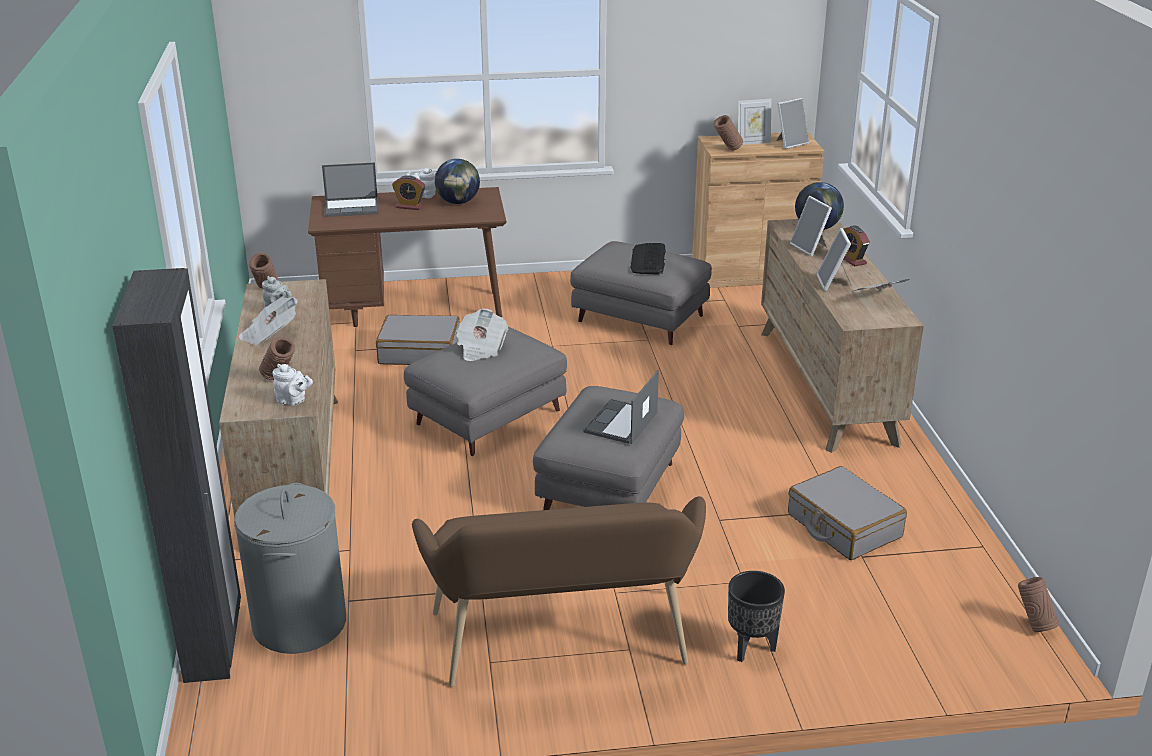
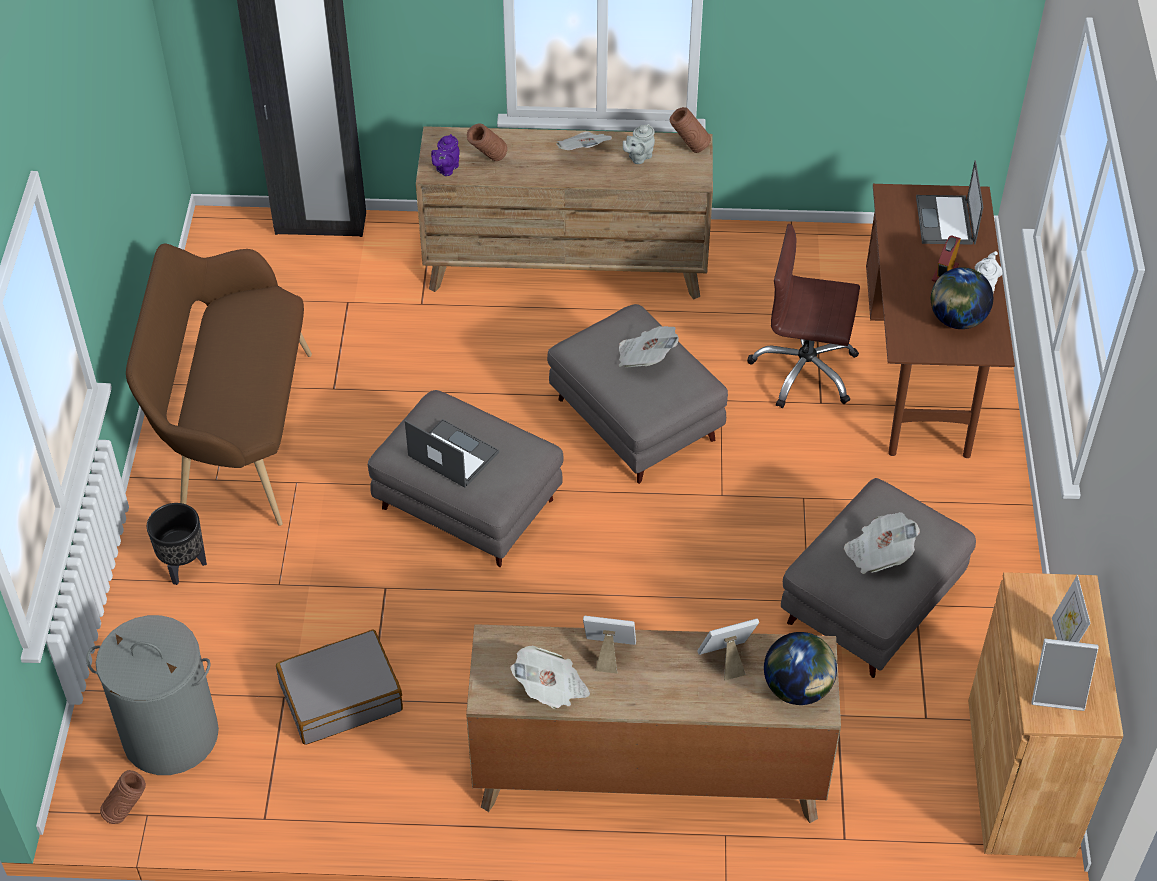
camera: 100 degrees right, 20 degrees up
(293, 401) = (446, 169): white teapot -> purple teapot
(300, 623) = (327, 272): grey laundry basket -> grey laundry basket (170, 735)
(420, 351) = (804, 371): grey suitcase -> brown office chair
(648, 260) = (878, 554): keyboard -> newspaper
(727, 150) = (1026, 598): brown vase -> none
(790, 143) = (1058, 692): picture frame -> picture frame turned 60 degrees counterclockwise
(852, 260) = (677, 698): alarm clock -> none

